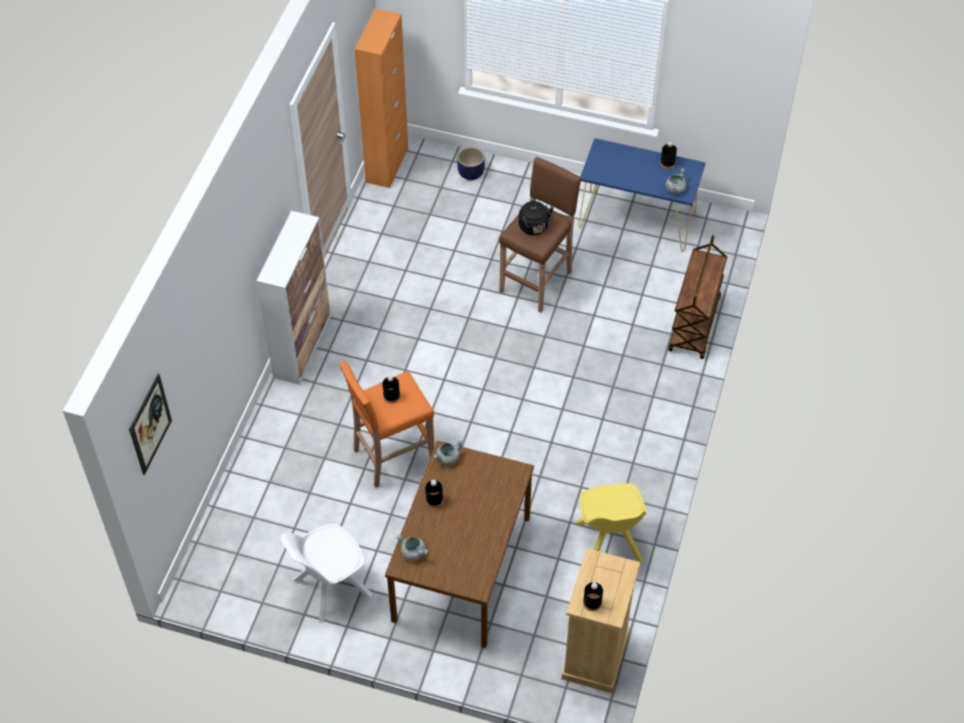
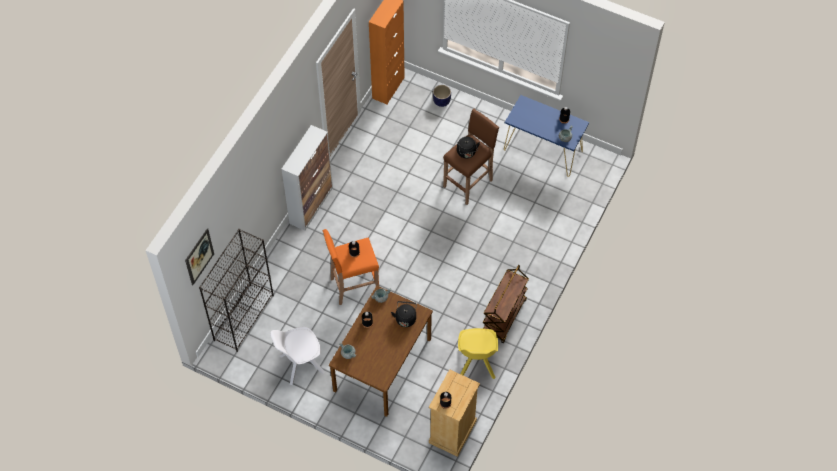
camera: 10 degrees right, 5 degrees up
(226, 529) = (243, 317): none -> black bookcase
(494, 483) = (405, 318): none -> black kettle
(694, 325) = (564, 228): brown cart -> brown cart (504, 317)

